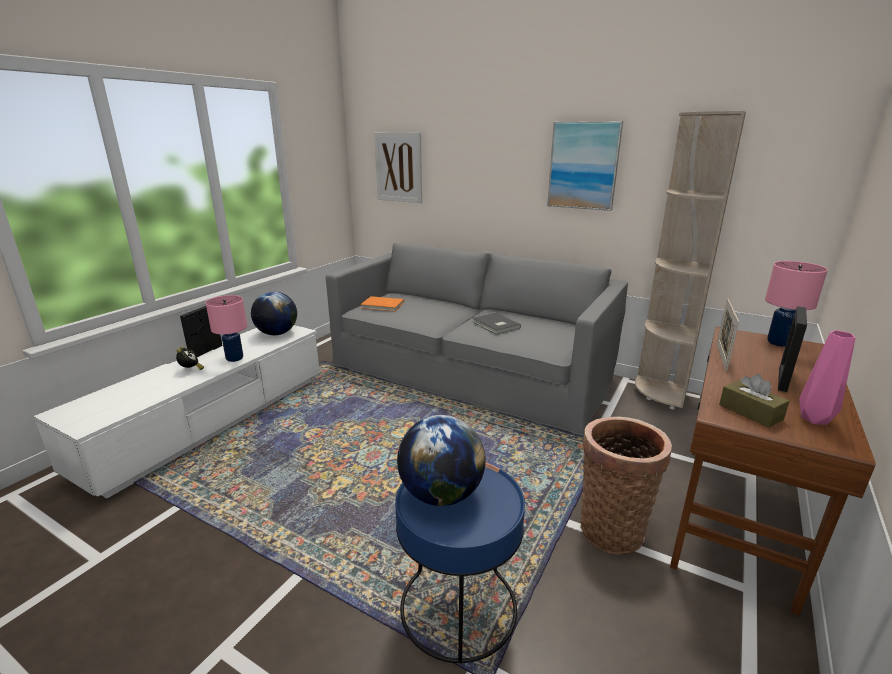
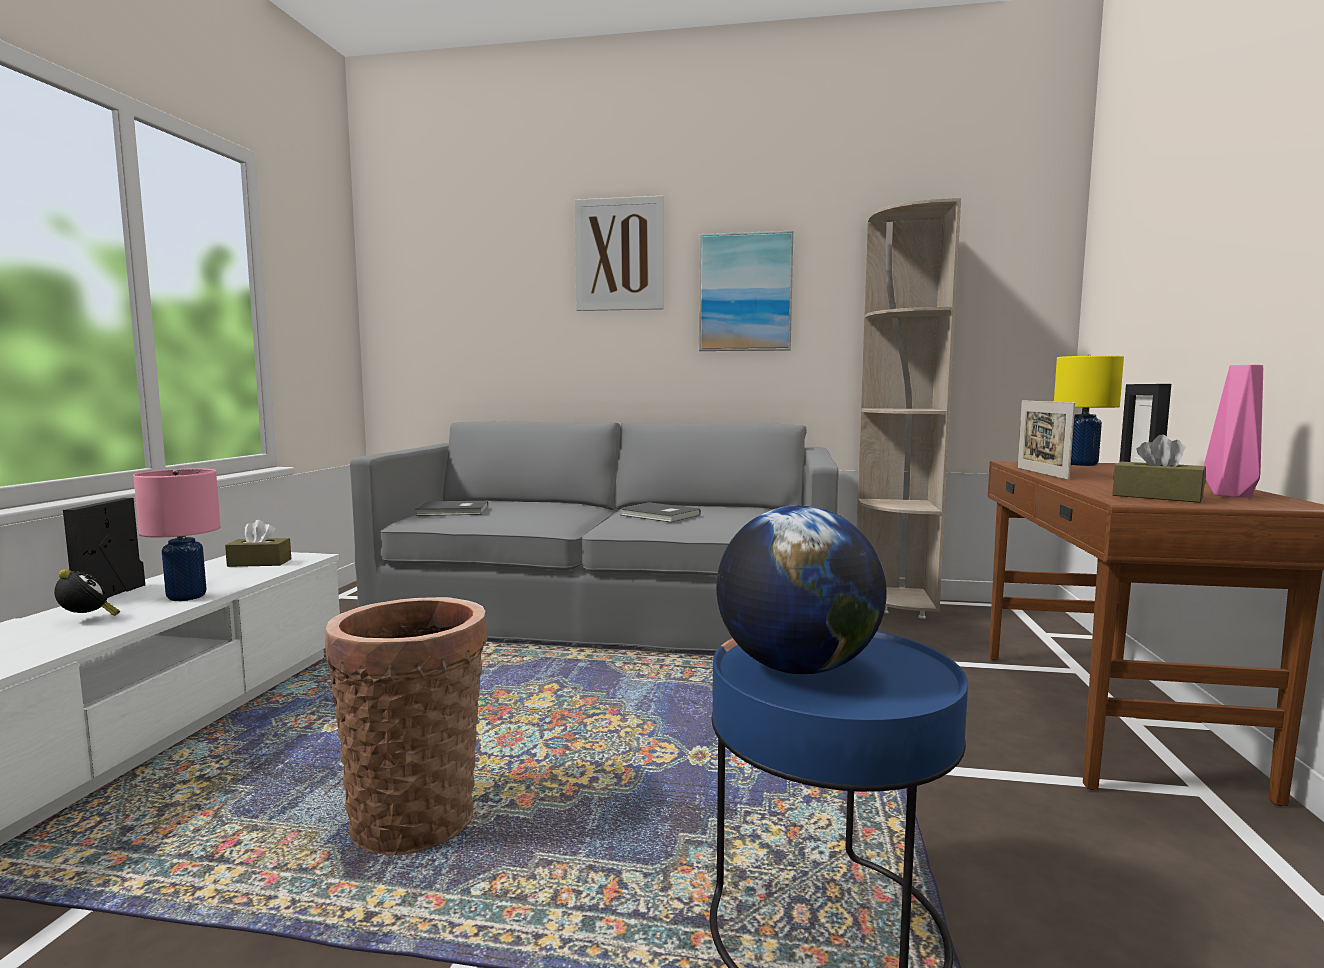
camera: 20 degrees left, 15 degrees down
(277, 333) = (259, 563): globe -> brown tissue box
(382, 305) = (454, 511): orange book -> grey book
(398, 167) = (452, 311): picture -> picture (619, 254)
(612, 527) = (968, 759): basket -> basket (417, 815)
(780, 343) = (1083, 464): pink table lamp -> yellow table lamp

